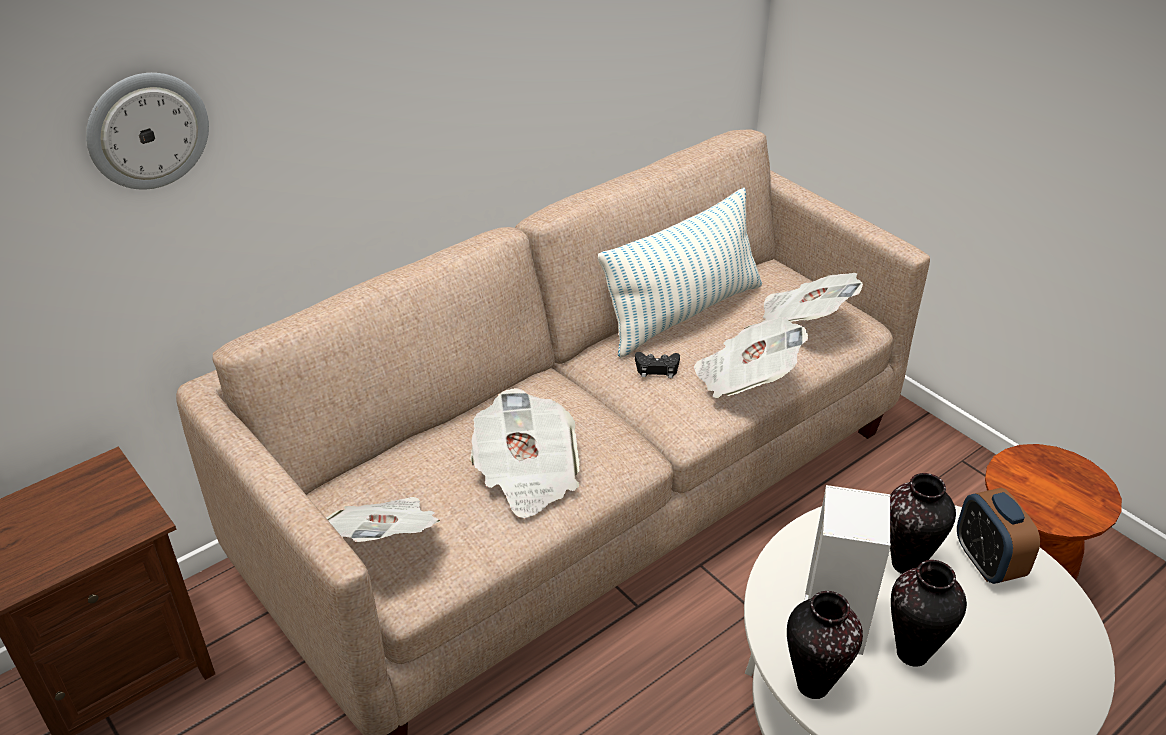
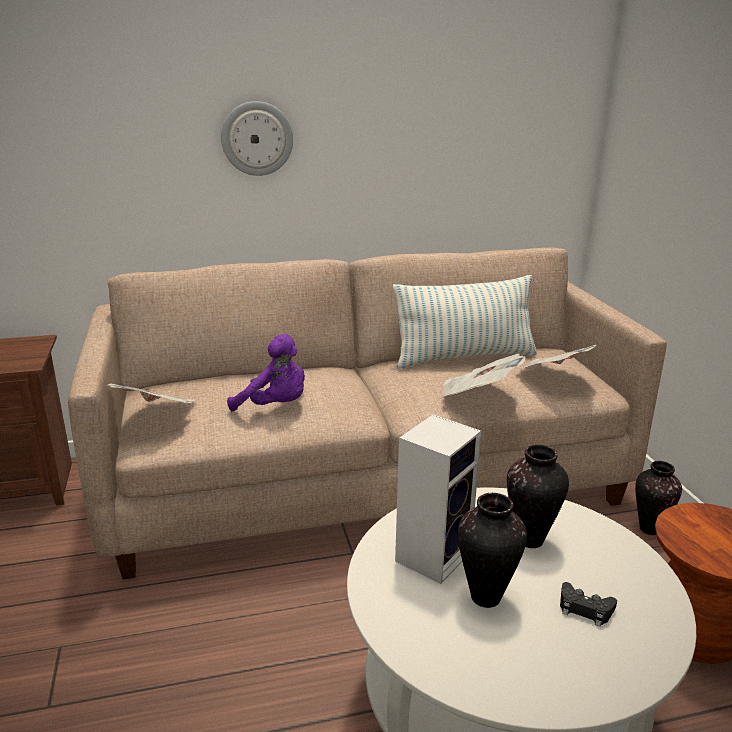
camera: 25 degrees right, 15 degrees down
(147, 130) = (104, 127): wall clock -> wall clock (257, 138)
(527, 475) = (275, 406): newspaper -> purple plush toy
(657, 368) = (417, 377): black game controller -> black game controller (585, 609)
(812, 684) = (381, 588): vase -> vase (649, 528)
(987, 562) = (607, 560): alarm clock -> none

